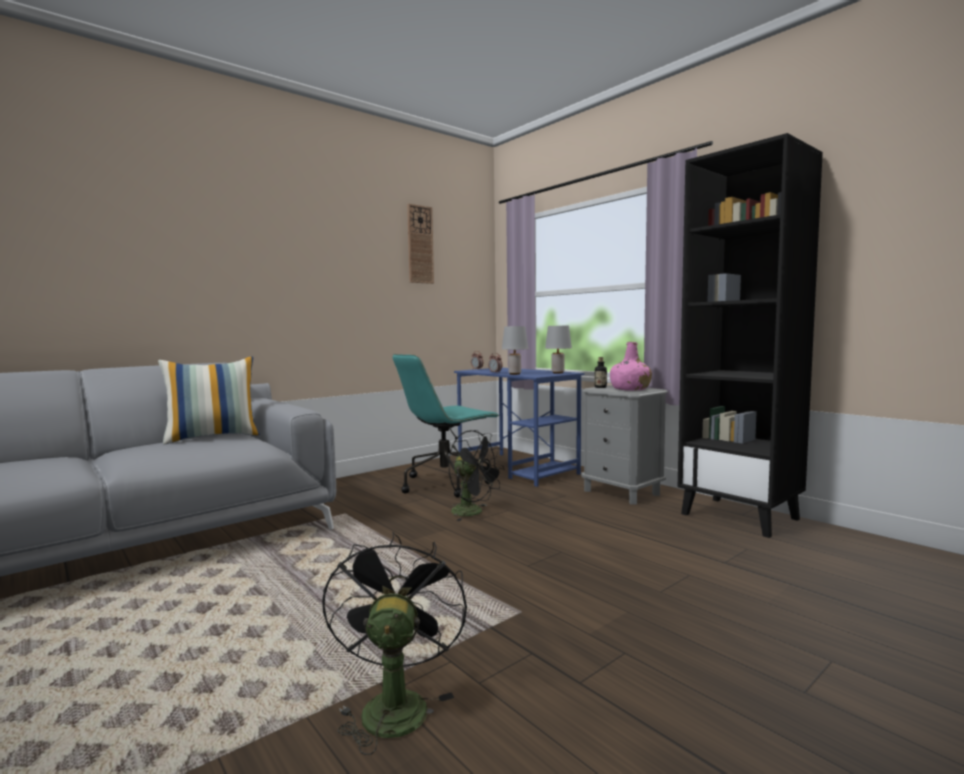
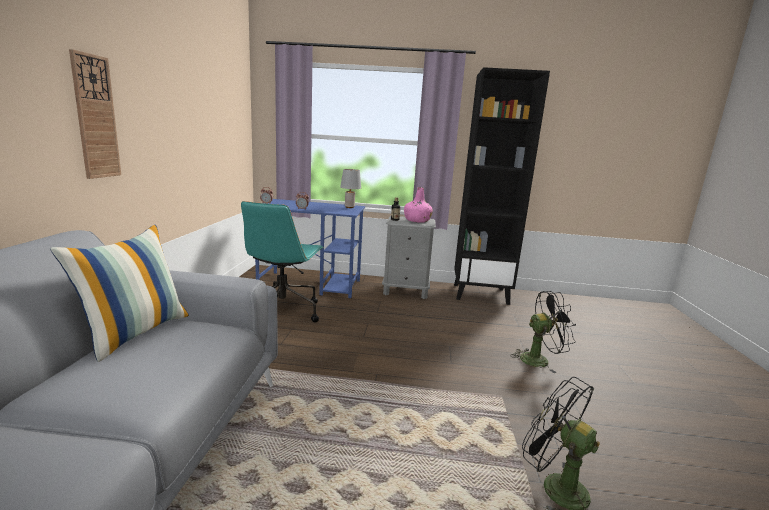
camera: 45 degrees left, 10 degrees up
(420, 244) = (208, 76): wall clock -> wall clock (95, 117)
(473, 513) = (350, 333): black fan -> black fan (539, 360)
(514, 374) = (324, 210): grey table lamp -> none

